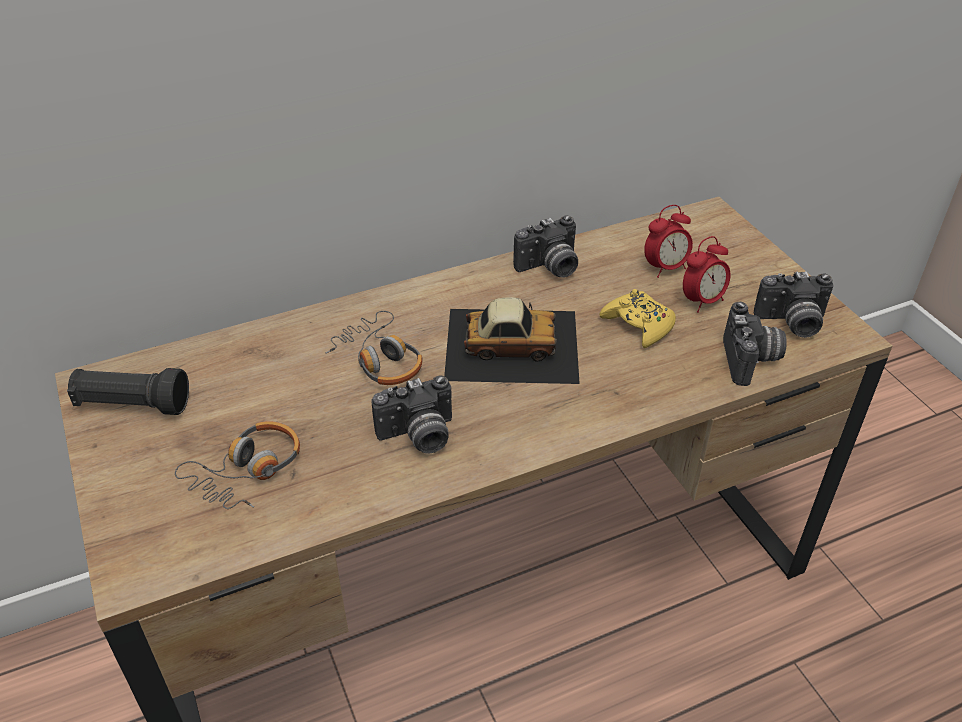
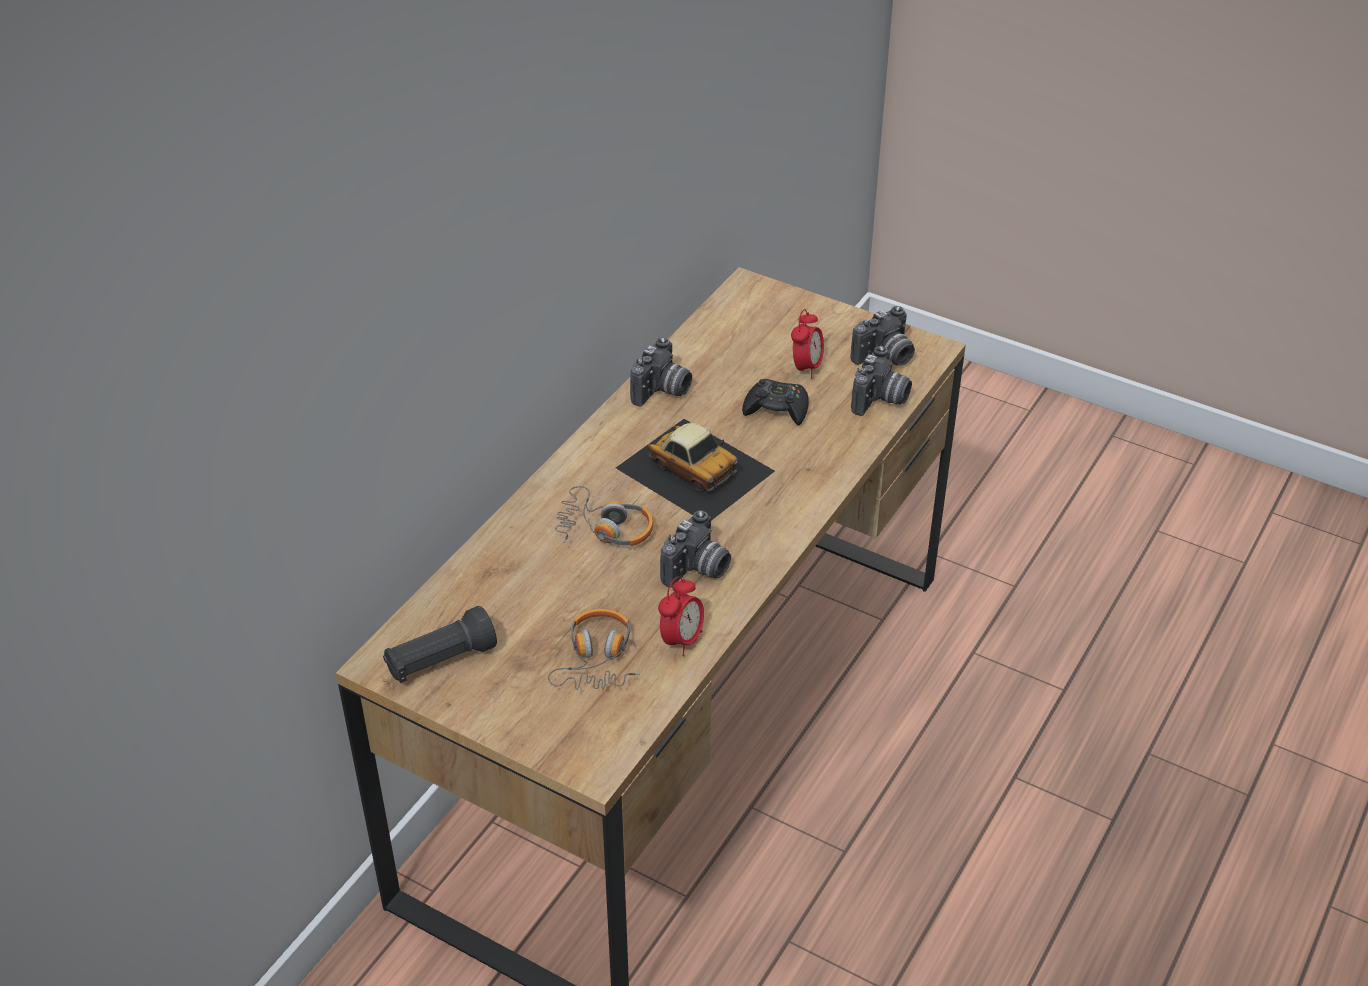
camera: 35 degrees left, 0 degrees up
(511, 344) = (695, 468): toy car -> toy car turned 75 degrees clockwise
(638, 325) = (776, 409): yellow game controller -> black game controller
(665, 268) = (754, 351): alarm clock -> alarm clock (681, 640)
(751, 361) = (881, 400): camera -> camera turned 60 degrees clockwise

